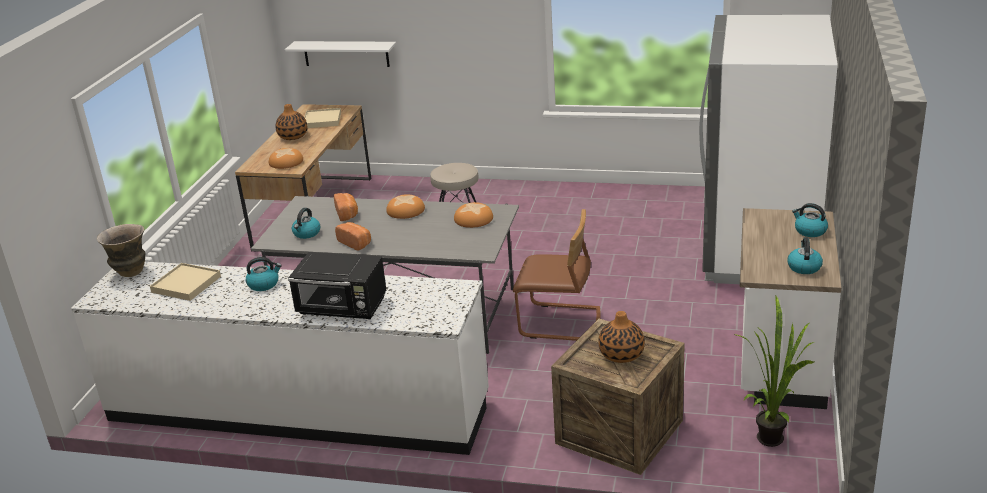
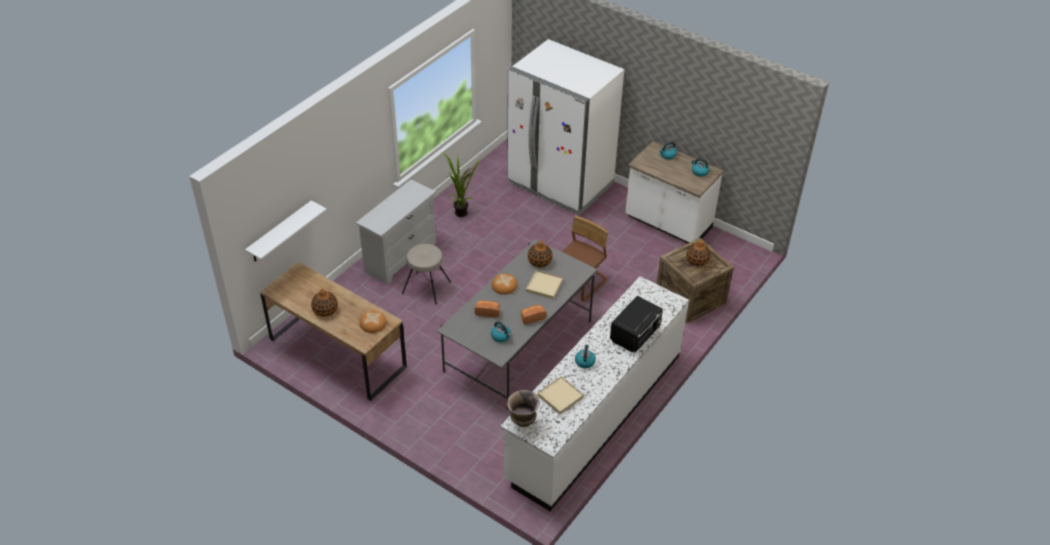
camera: 70 degrees left, 15 degrees up
(322, 120) = (308, 288): beige tray -> beige tray (544, 286)
(473, 219) = (539, 261): bread -> vase
(497, 197) = (401, 257): none -> white dresser
(773, 435) = (721, 251): potted plant -> potted plant (459, 212)

